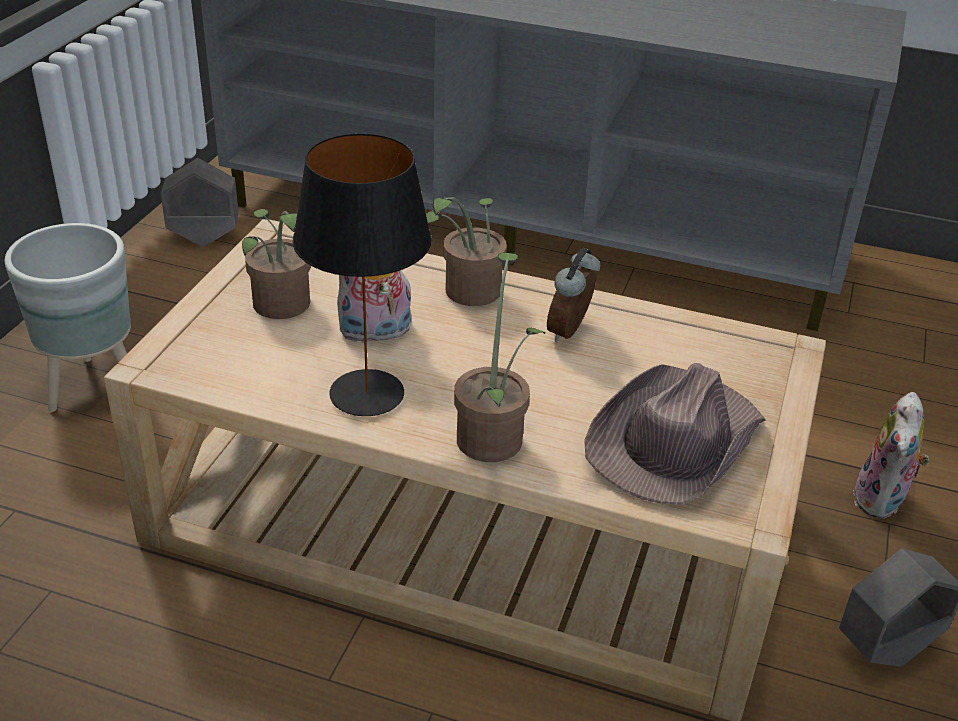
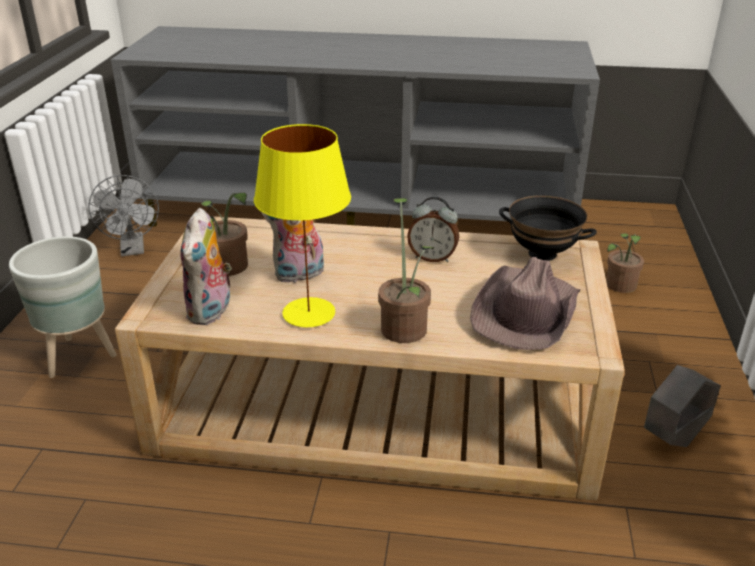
camera: 10 degrees left, 5 degrees down
(204, 239) = (133, 250): grey planter -> grey fan
(366, 392) = (308, 312): black table lamp -> yellow table lamp
(467, 294) = (355, 243): potted plant -> potted plant (619, 286)
(571, 332) = (432, 257): alarm clock -> alarm clock turned 90 degrees counterclockwise
(732, 350) = (542, 254): none -> black bowl
(882, 501) = (640, 348): plush toy -> plush toy (211, 312)

